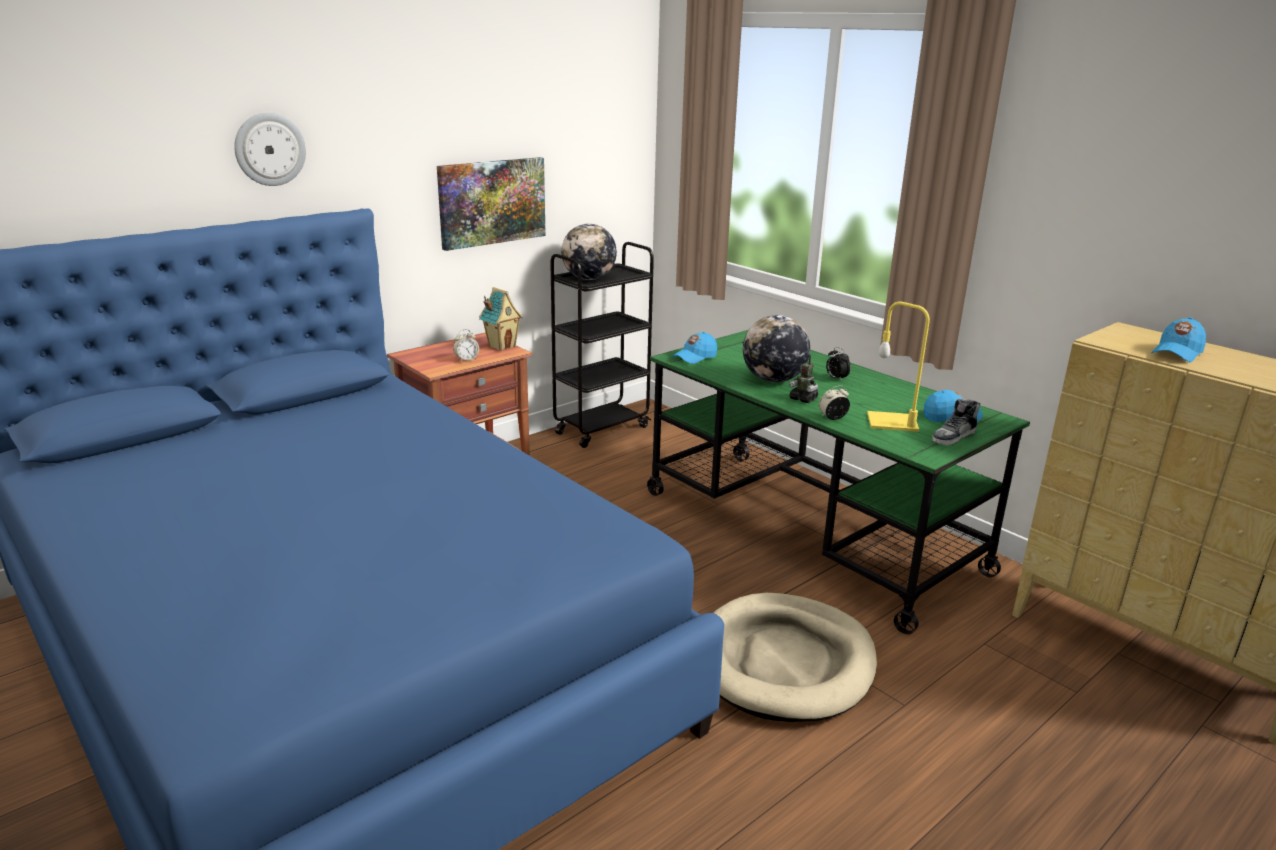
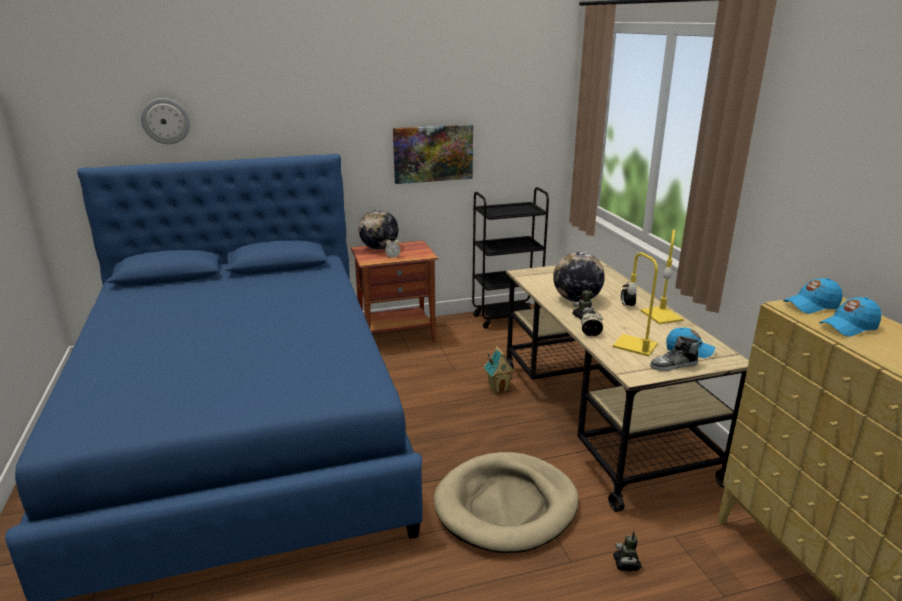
camera: 25 degrees right, 0 degrees up
(269, 149) = (280, 114): wall clock -> wall clock (166, 121)
(502, 346) = (423, 250): toy house -> toy house (498, 388)
(589, 279) = (499, 211): globe -> globe (379, 248)
(695, 357) = (537, 275): blue cap -> blue cap (811, 306)
(808, 531) = (600, 418): green desk -> beige desk
(882, 383) = (660, 315): none -> yellow table lamp
(962, 689) = (626, 564): none -> toy robot

